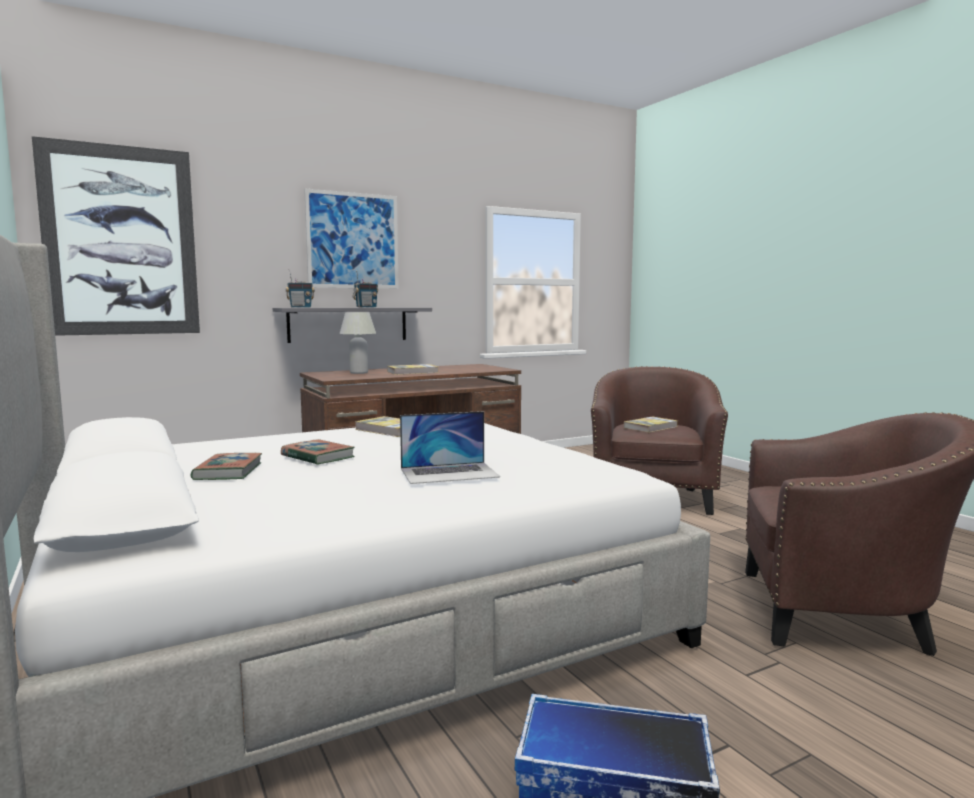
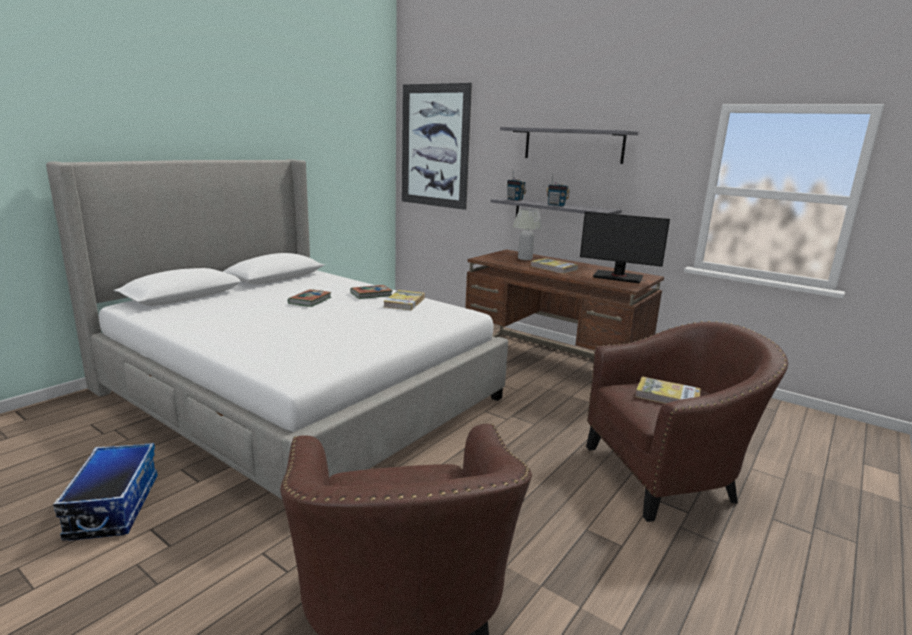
camera: 65 degrees right, 10 degrees up
(228, 472) = (271, 293): book -> book (371, 294)
(353, 240) = (573, 145): picture -> grey shelf
(449, 473) = (273, 329): laptop -> none
(470, 368) = (618, 277): none -> monitor

